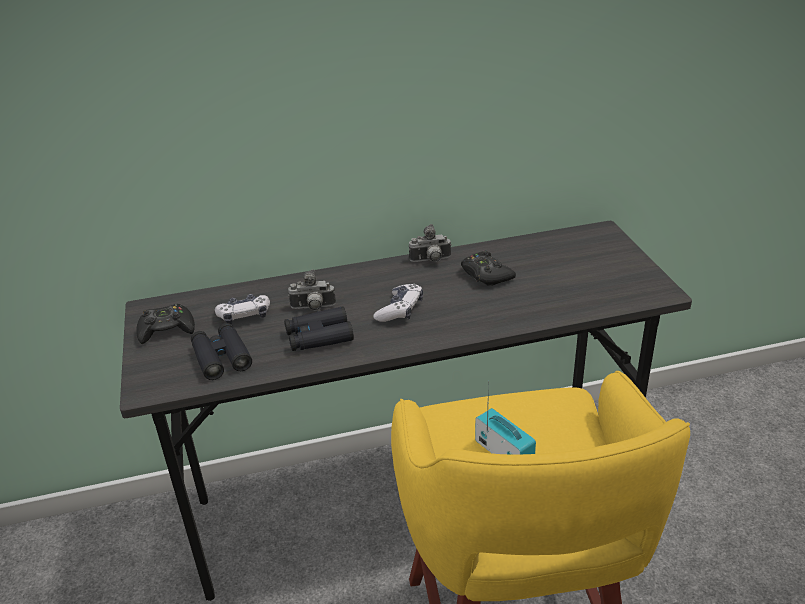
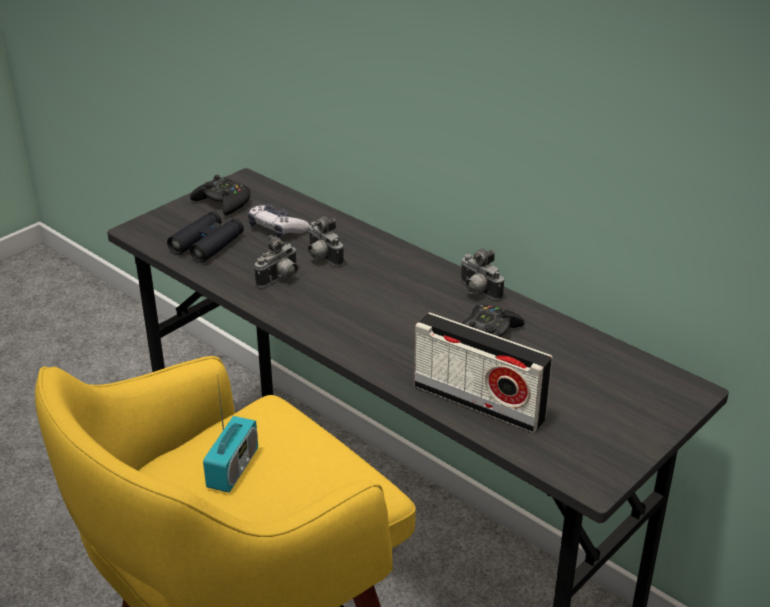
camera: 55 degrees right, 0 degrees up
(319, 337) = (280, 279): black binoculars -> camera
(400, 310) = (366, 307): game controller -> none
(553, 304) = (478, 402): none -> radio

